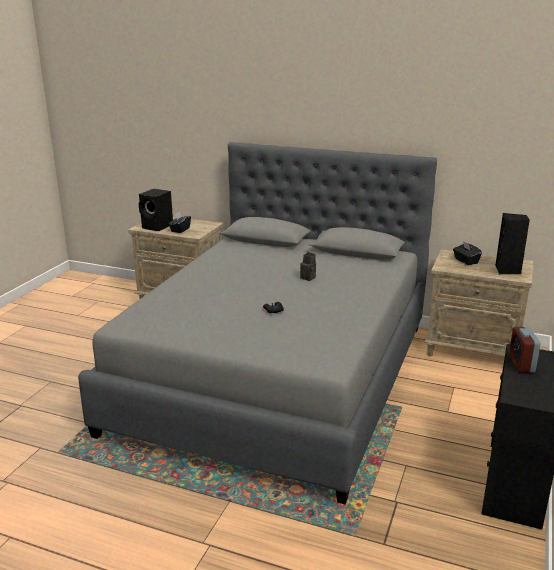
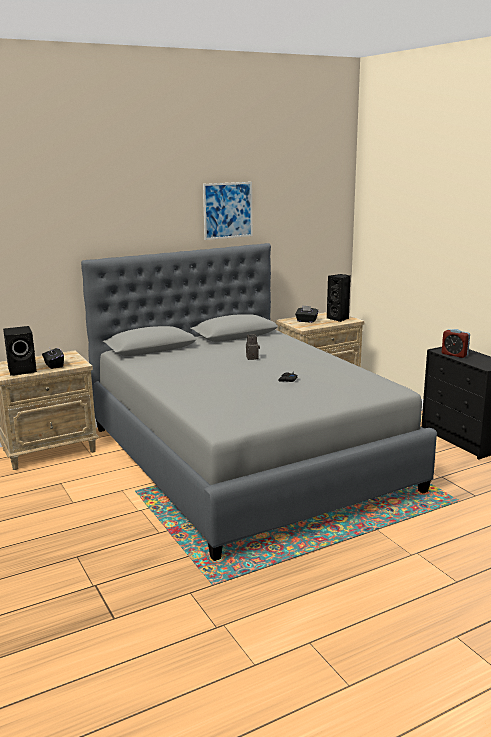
camera: 50 degrees left, 5 degrees down
(392, 112) = (228, 210): none -> picture

